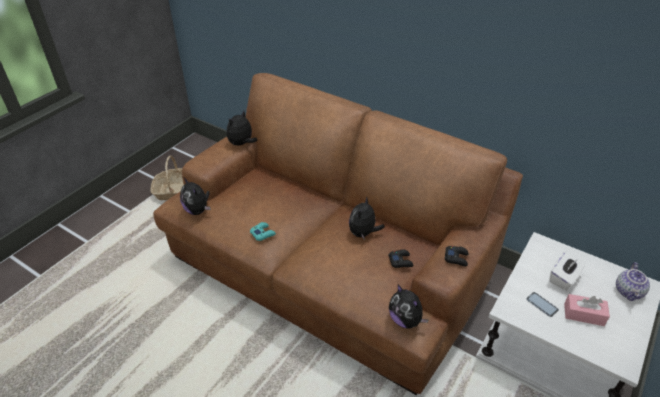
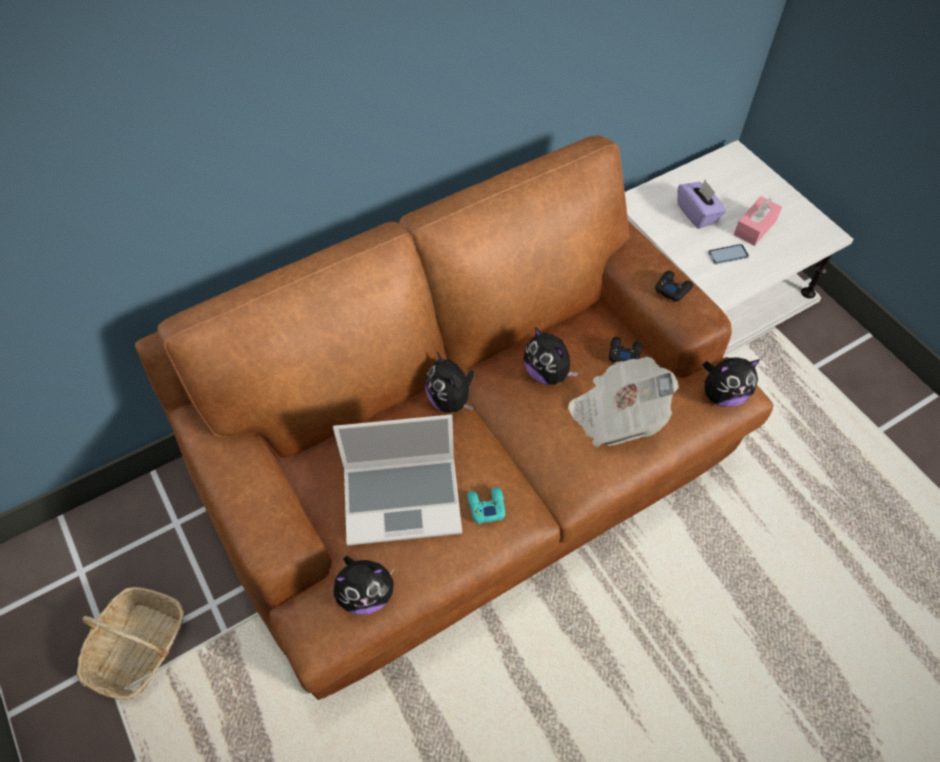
camera: 65 degrees left, 15 degrees up
(241, 144) = (247, 457): plush toy -> plush toy (450, 400)
(252, 204) = (403, 499): none -> laptop
(352, 269) = (617, 415): none -> newspaper
(564, 278) = (697, 214): white tissue box -> purple tissue box
(629, 292) = (738, 173): teapot -> none

